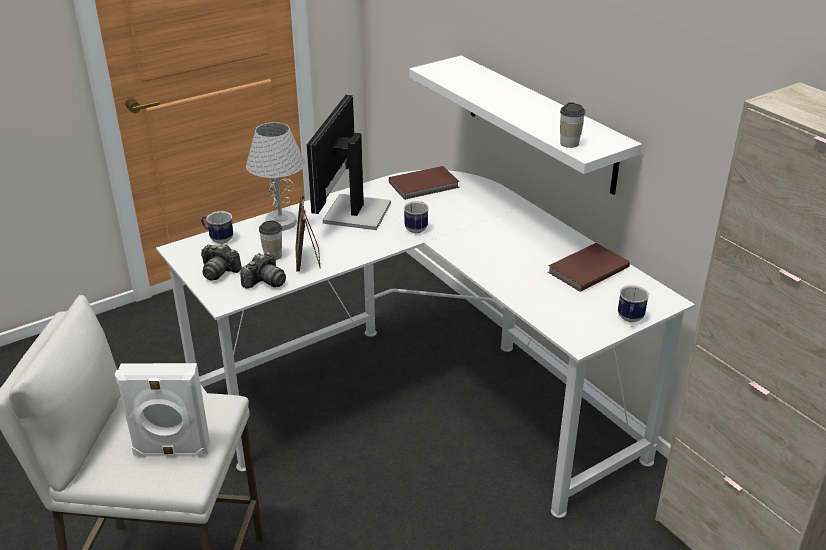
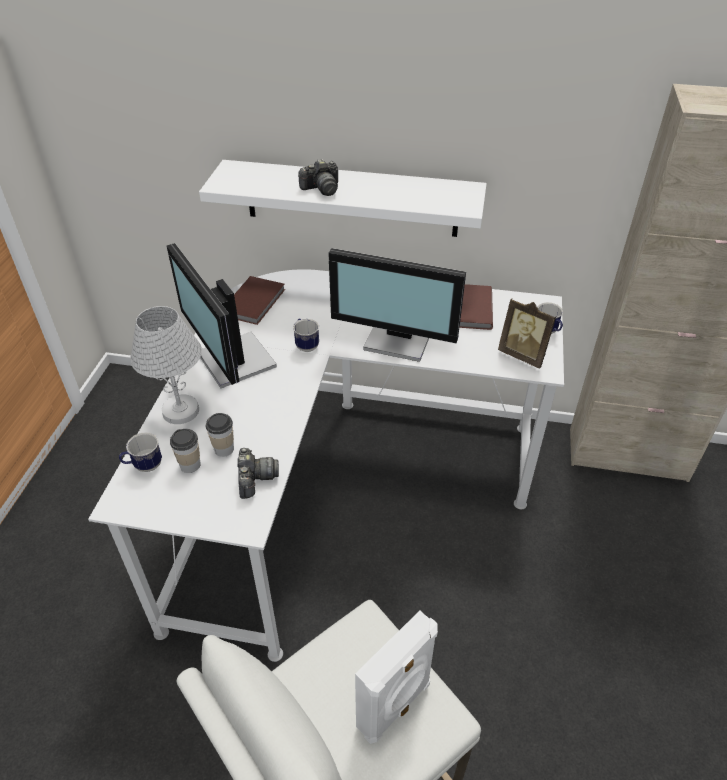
camera: 45 degrees left, 10 degrees up
(219, 271) = (196, 498): camera -> camera (321, 189)
(308, 260) = (262, 433): picture frame -> picture frame (523, 355)
(490, 260) = (399, 340): none -> monitor
(569, 143) = (444, 206): cup -> cup (190, 465)

